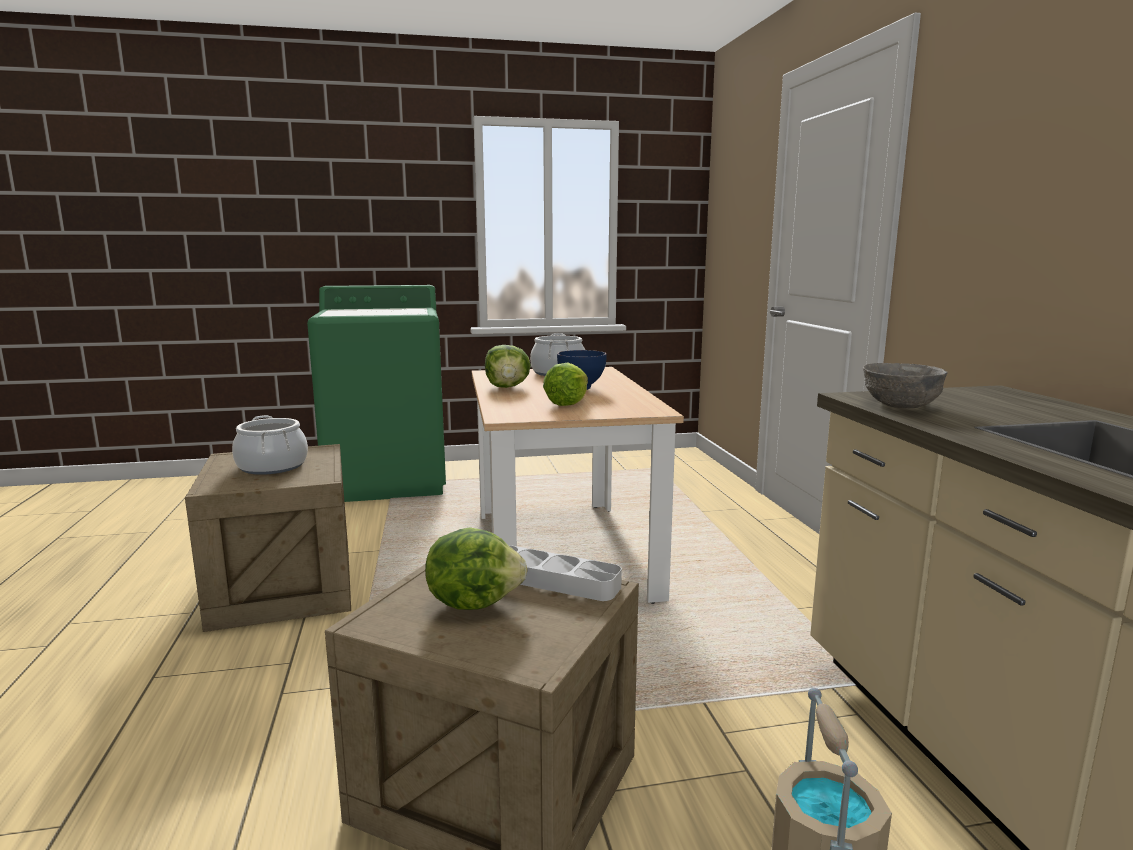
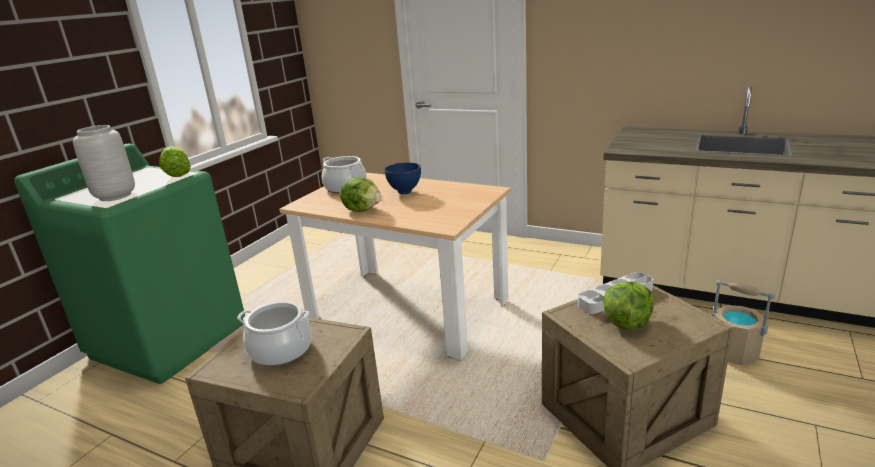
camera: 50 degrees left, 10 degrees up
(345, 313) = (114, 196): none -> grey vase
(567, 403) = (437, 204): lettuce -> lettuce (178, 174)
(901, 405) = (646, 148): grey bowl -> none

